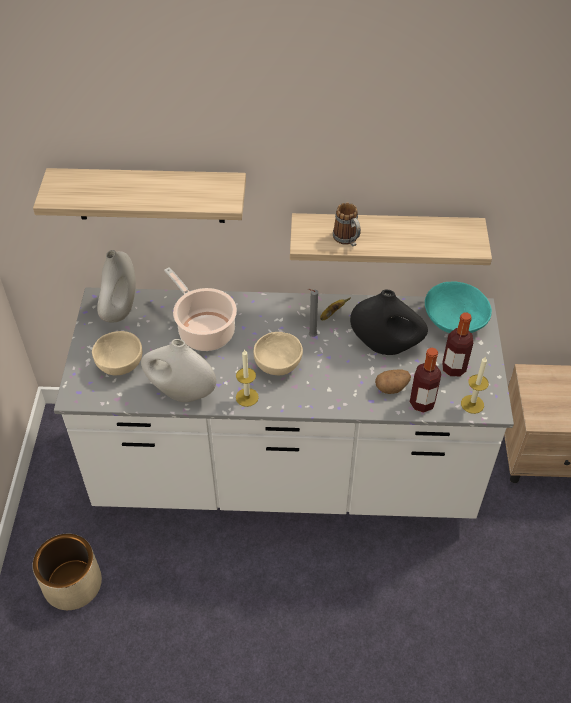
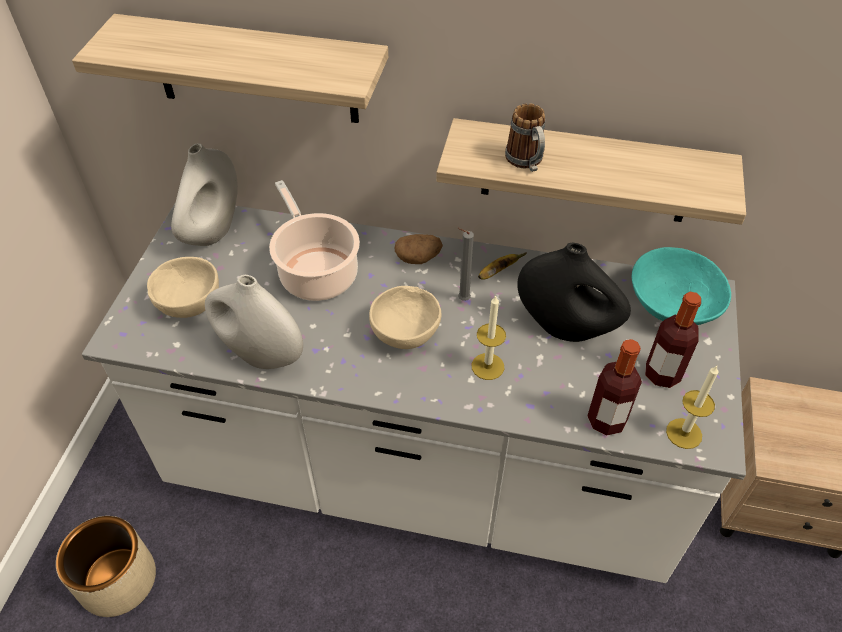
camera: 10 degrees right, 0 degrees up
(247, 397) = (350, 374): candle -> candle (487, 366)
(392, 387) = (564, 390): potato -> potato (418, 258)

